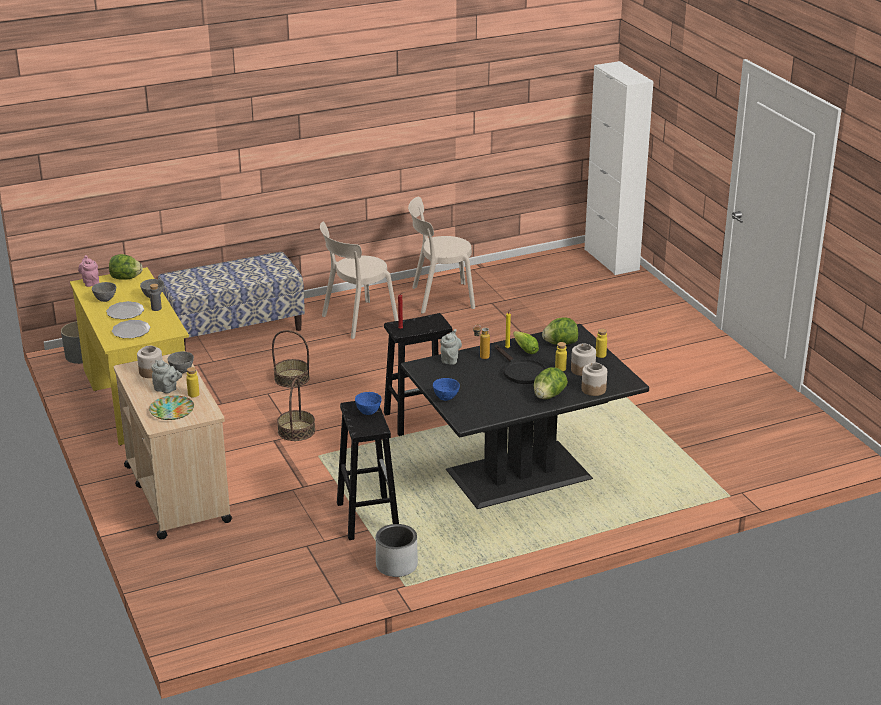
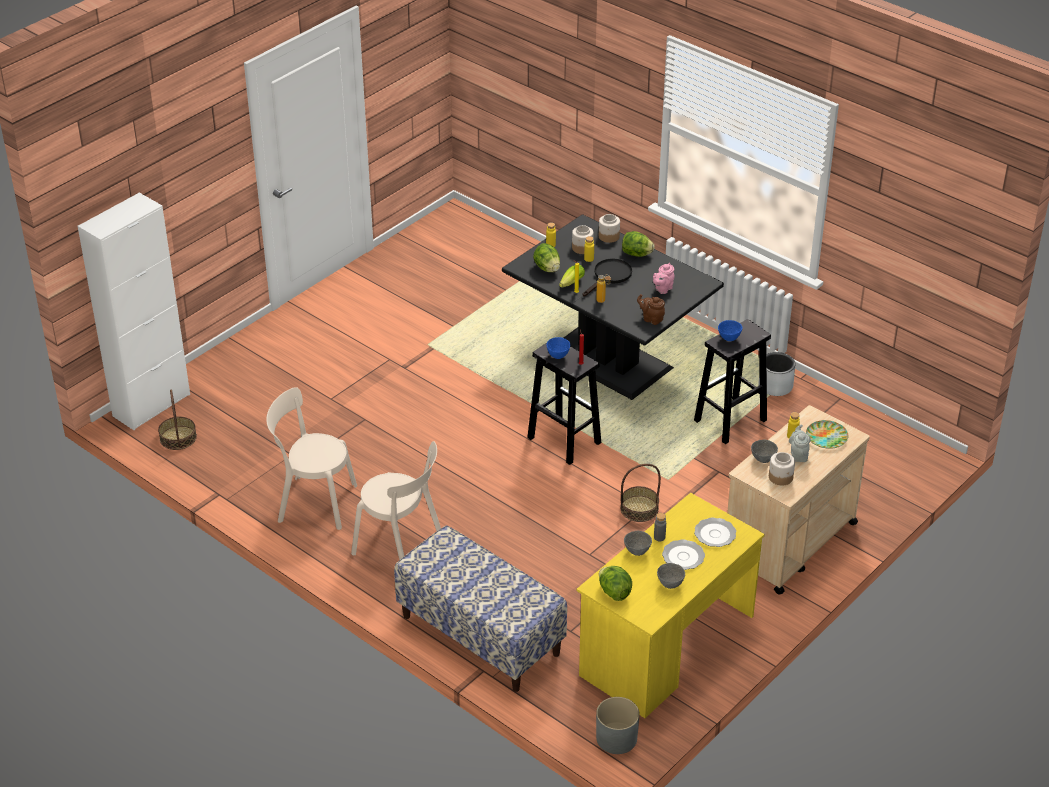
camera: 115 degrees left, 10 degrees up
(90, 282) = (642, 616): pink teapot -> pink teapot (662, 289)
(292, 378) = (550, 549): basket -> basket (178, 438)
(431, 374) = (651, 319): none -> brown teapot
(439, 298) = (313, 502): beige chair -> beige chair turned 135 degrees clockwise
(446, 398) = (681, 301): blue bowl -> blue bowl (557, 356)
(450, 359) = (618, 317): grey teapot -> none

